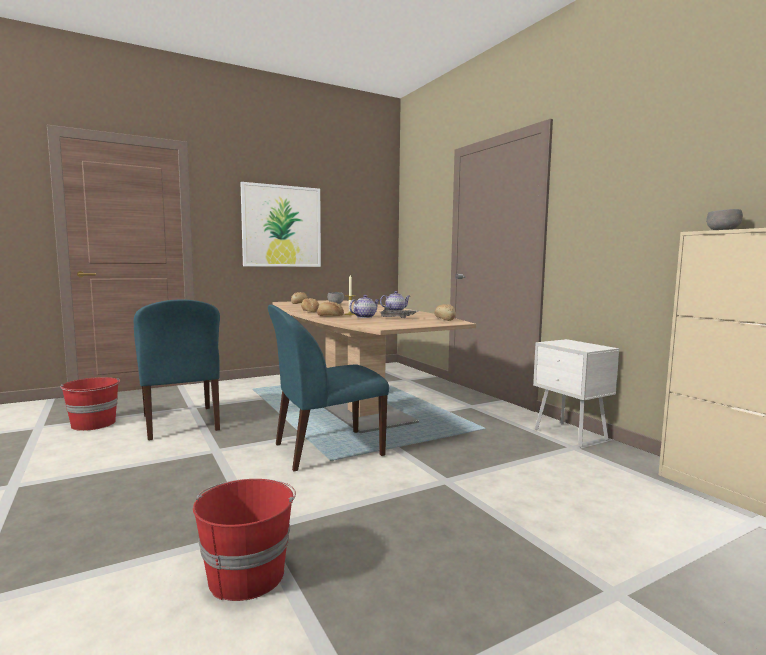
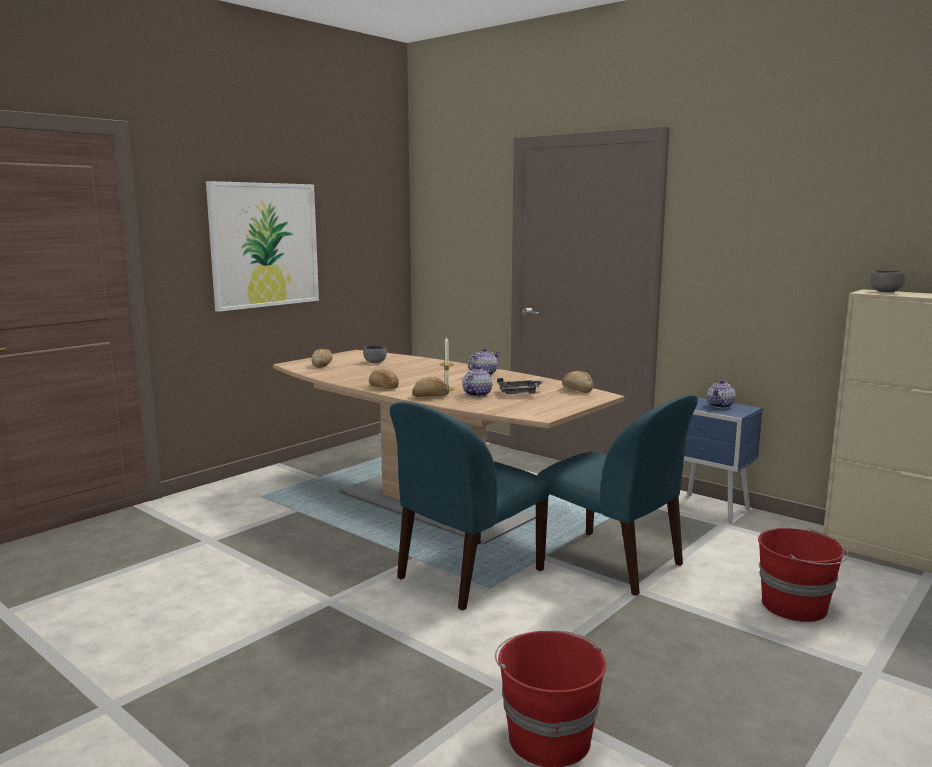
camera: 20 degrees left, 5 degrees up
(94, 424) = (91, 592): red bucket -> red bucket (795, 606)
(181, 423) = (228, 569): blue chair -> blue chair (612, 563)
(570, 435) = (710, 509): white nightstand -> blue nightstand
(580, 345) = (721, 406): none -> teapot

